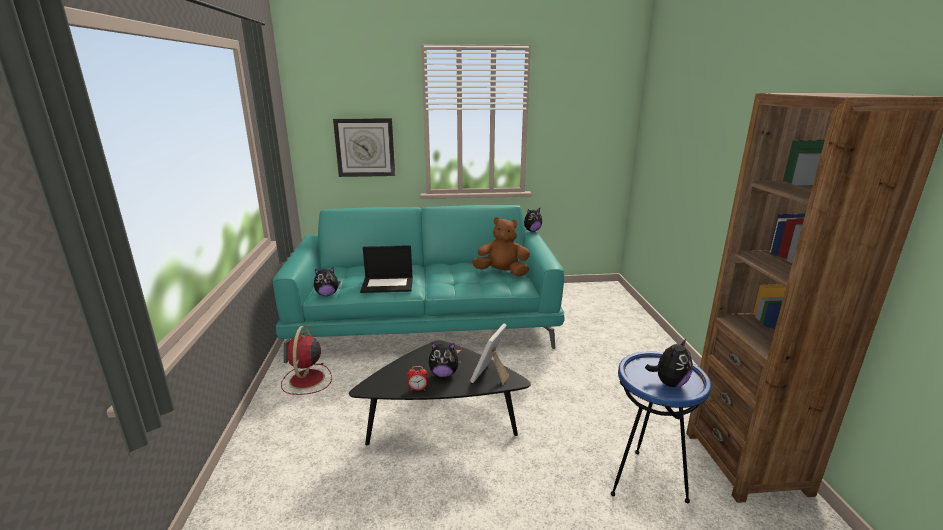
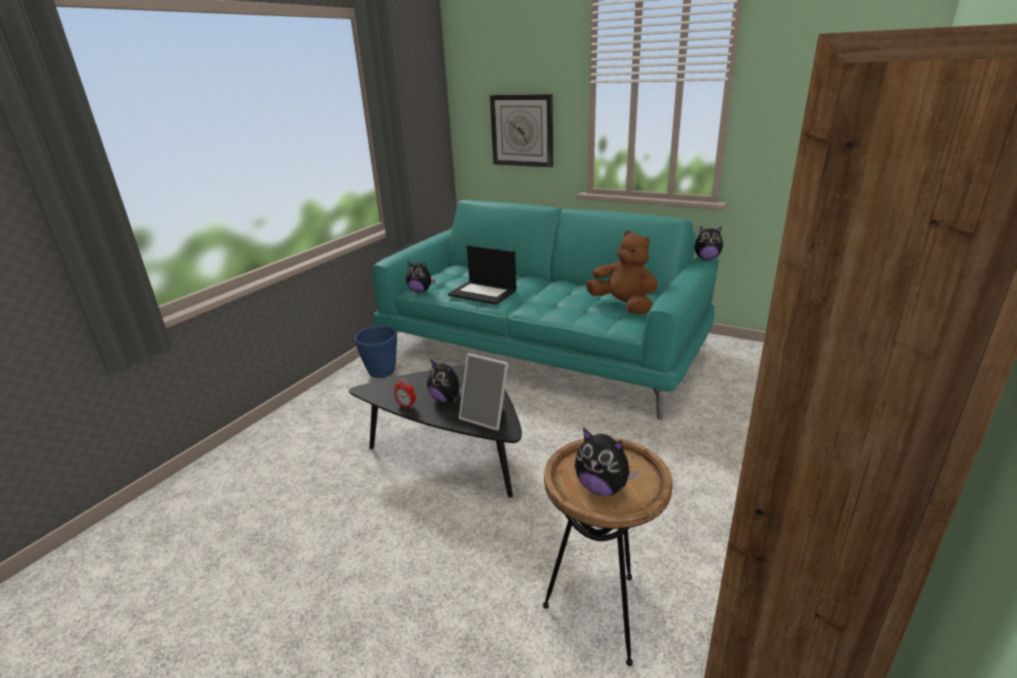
camera: 35 degrees right, 5 degrees up
(306, 380) = (381, 373): red fan -> blue planter
(490, 376) = (487, 417): picture frame -> picture frame turned 120 degrees counterclockwise
(645, 481) = (601, 613): blue side table -> brown side table
(669, 383) = (602, 487): plush toy -> plush toy turned 45 degrees clockwise

